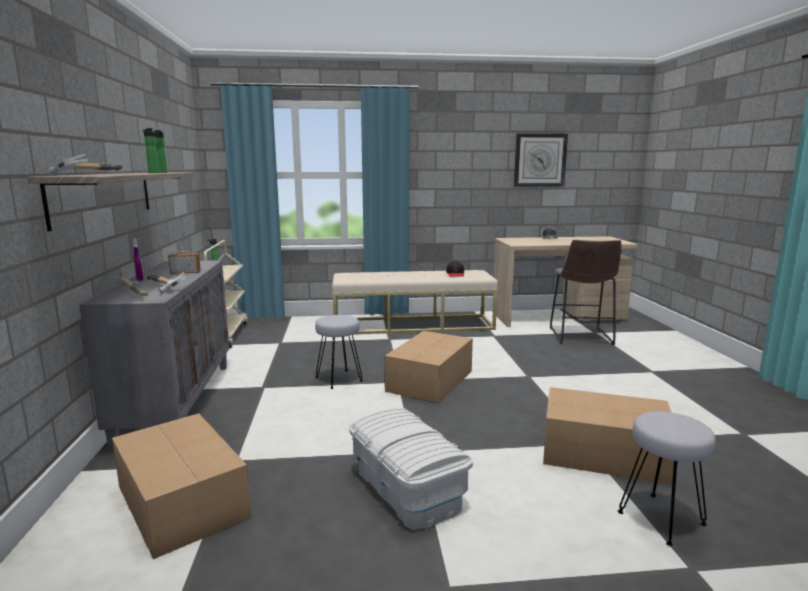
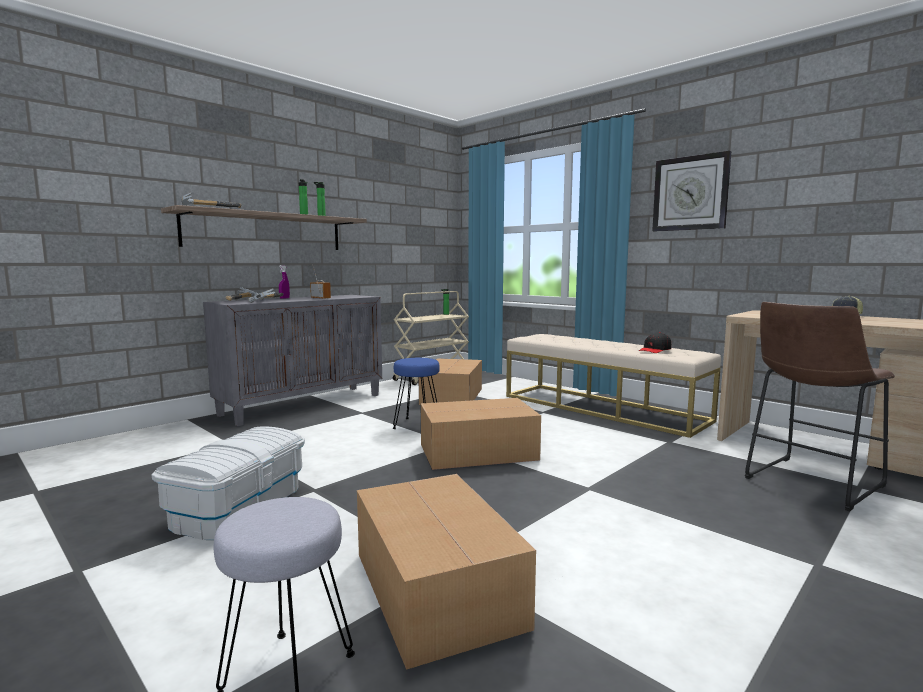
camera: 50 degrees right, 5 degrees down
(182, 500) = (168, 450): cardboard box -> cardboard box (453, 396)
(339, 379) = (417, 425): grey stool -> blue stool
(540, 160) = (845, 187): wall clock -> wall clock (690, 193)

